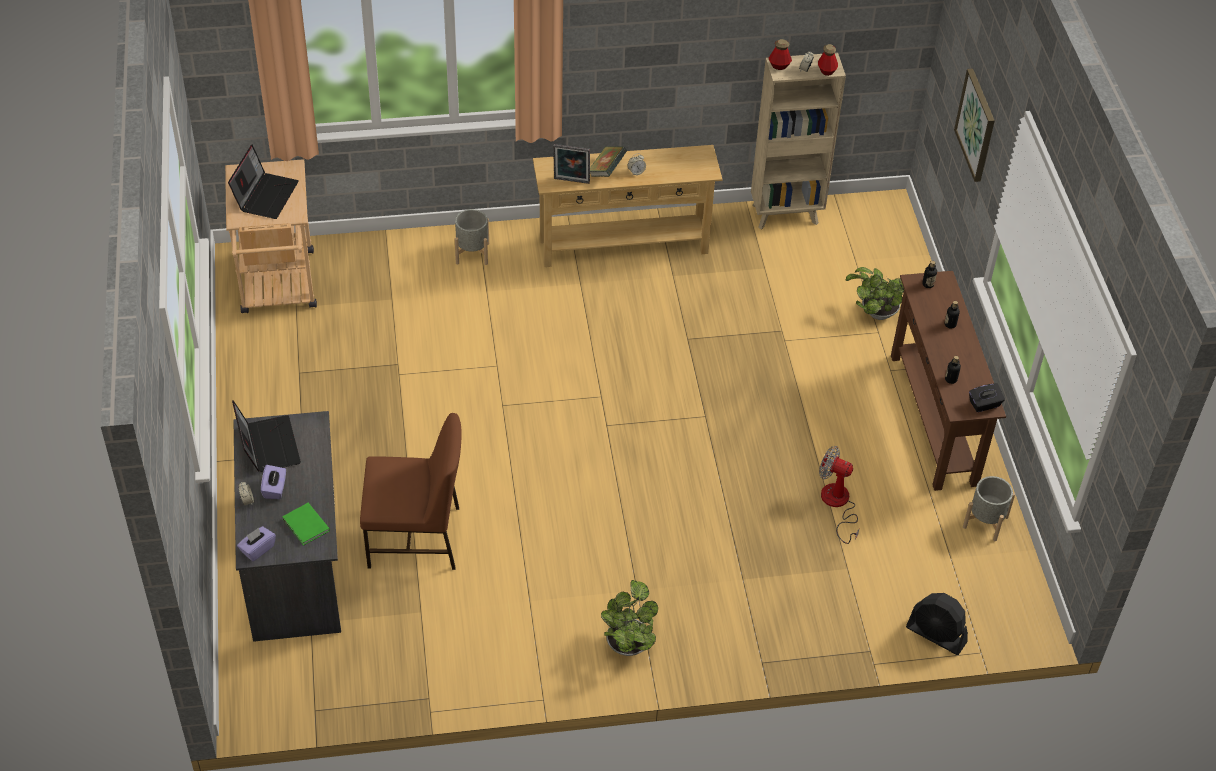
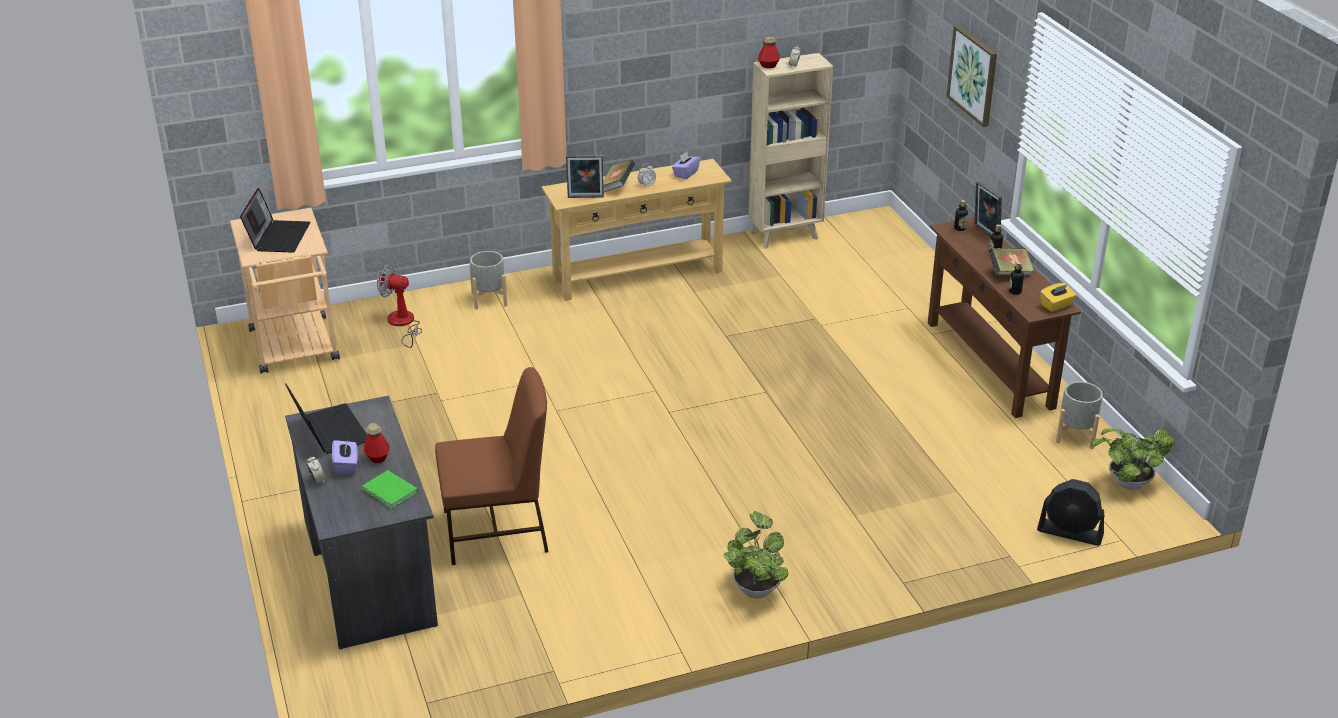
camera: 10 degrees left, 15 degrees down
(257, 549) = (340, 519): purple tissue box -> purple tissue box (685, 173)
(826, 71) = (814, 64): bottle -> bottle (377, 457)
(837, 504) = (925, 442): fan -> fan (403, 324)
(876, 313) = (900, 294): potted plant -> potted plant (1125, 483)
(951, 295) = (985, 233): none -> picture frame
(955, 353) = (1009, 273): none -> book
(984, 404) = (1056, 305): black tissue box -> yellow tissue box

